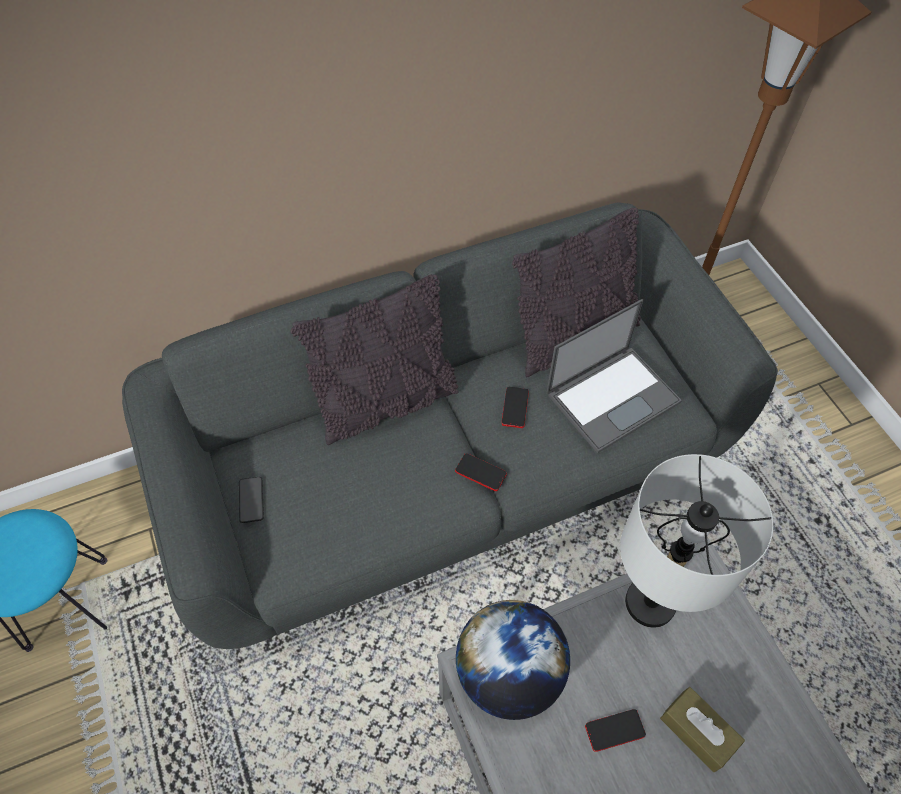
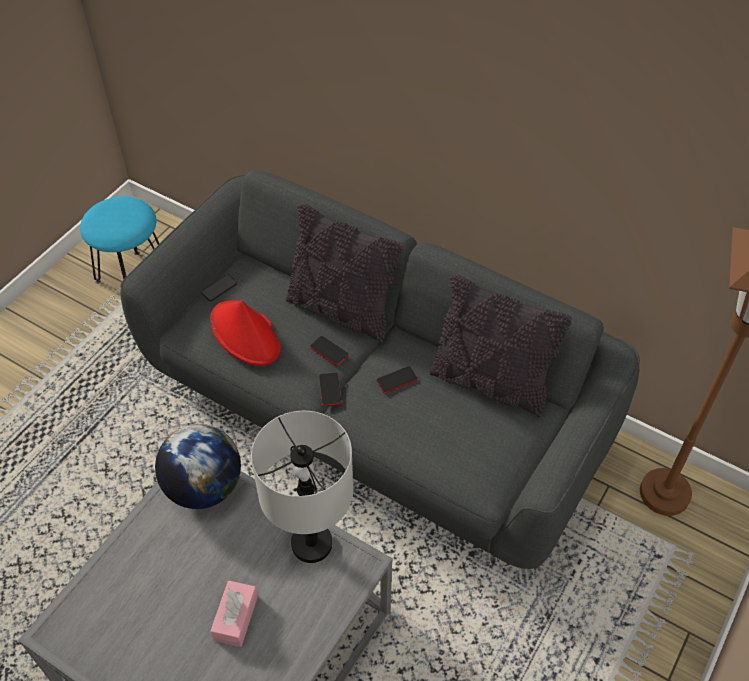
camera: 55 degrees right, 5 degrees down
(343, 510) = (245, 334): none -> red hat
(613, 396) = (457, 433): laptop -> none
(614, 730) = (205, 567): phone -> phone (329, 351)
(697, 732) = (236, 618): brown tissue box -> pink tissue box

